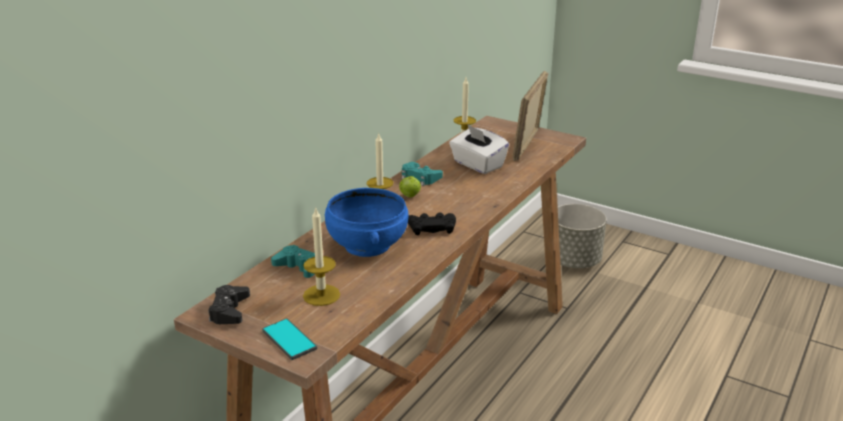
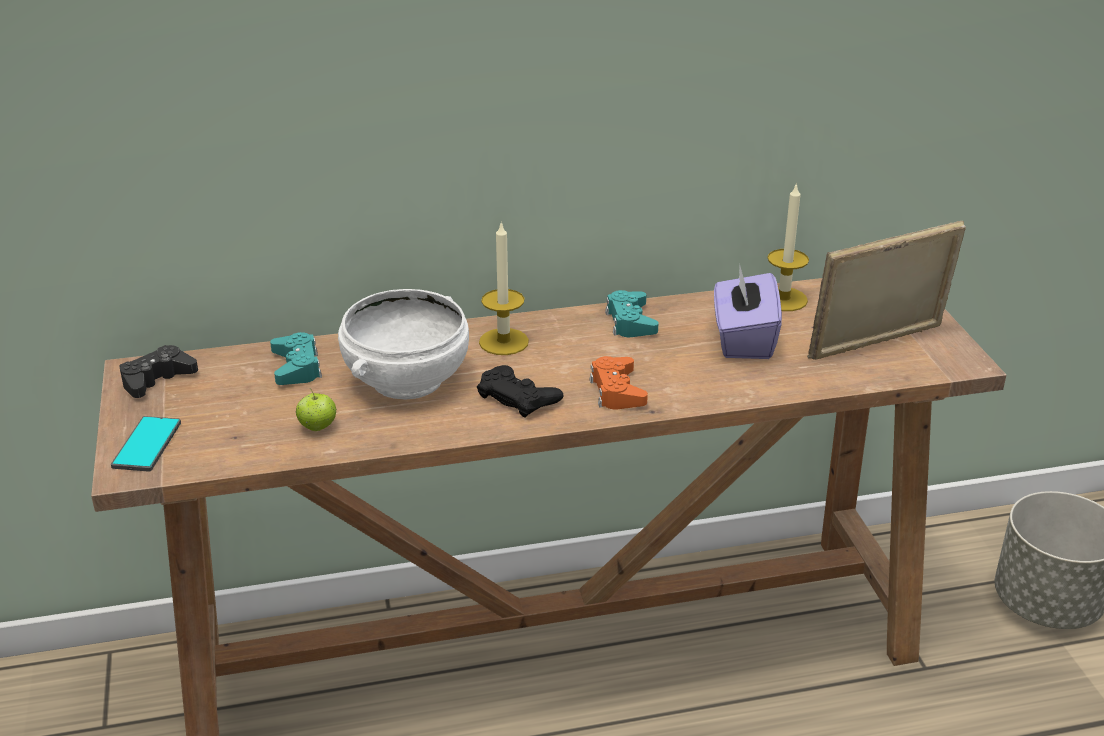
camera: 45 degrees right, 5 degrees up
(321, 295) = (258, 413): candle -> none
(366, 245) = (406, 379): blue bowl -> white bowl
(410, 196) = (571, 341): apple -> apple (318, 427)
(467, 205) = (617, 391): none -> orange game controller
(477, 165) = (743, 339): white tissue box -> purple tissue box

